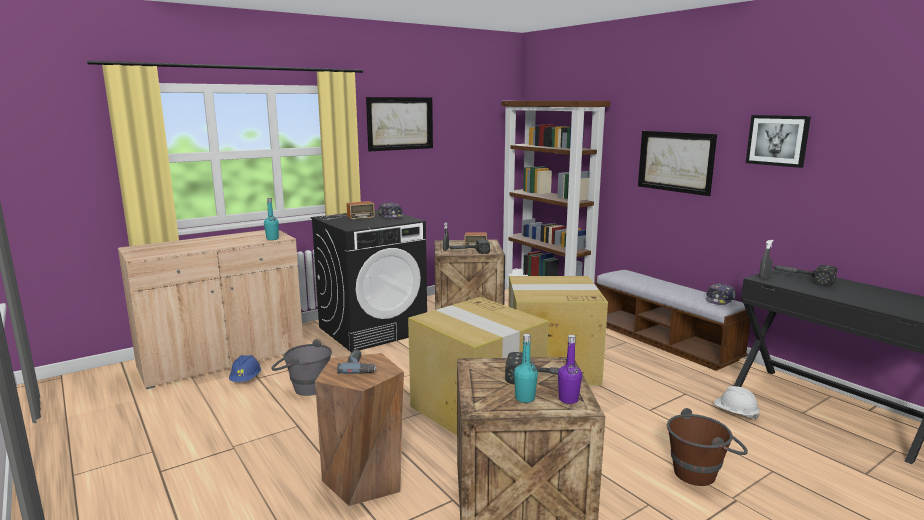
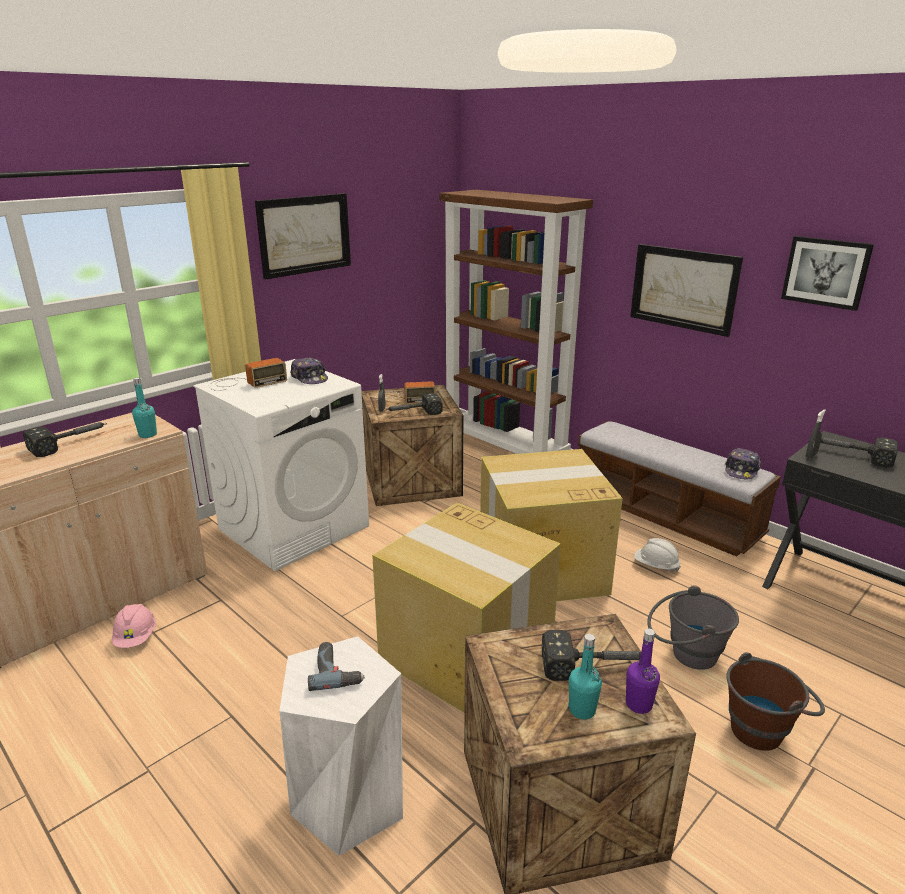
camera: 10 degrees left, 10 degrees up
(223, 240) = (71, 442): none -> hammer
(246, 379) = (136, 637): blue hard hat -> pink hard hat
(303, 388) = (223, 644): grey bucket -> grey bucket (685, 654)
(365, 478) = (349, 800): brown stool -> white stool
(373, 330) = (294, 527): black washing machine -> white washing machine
(735, 413) = (776, 625): white hard hat -> white hard hat (656, 566)

